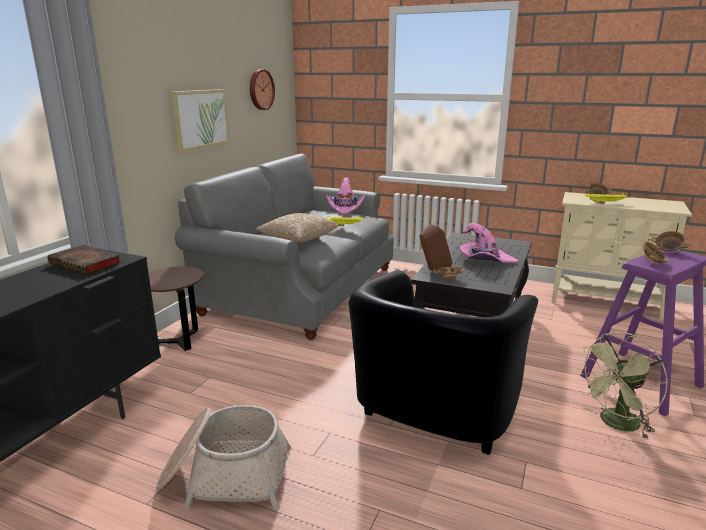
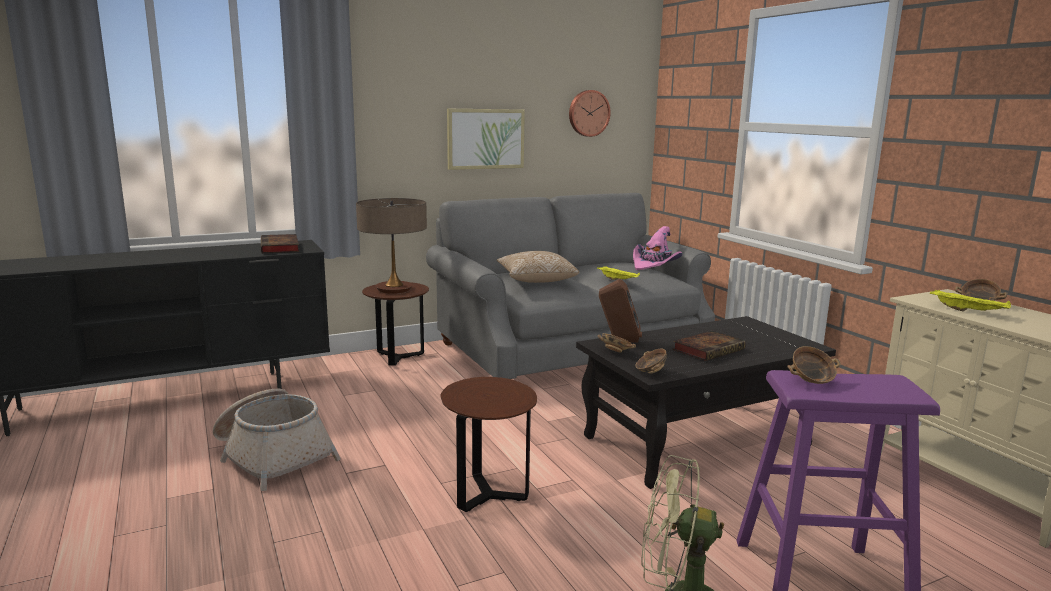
camera: 40 degrees right, 5 degrees down
(170, 278) = (394, 289): none -> table lamp
(433, 417) = (488, 495): black armchair -> brown side table
(485, 260) = (709, 349): pink hat -> book
(667, 251) = (887, 379): bowl -> bowl (650, 372)

